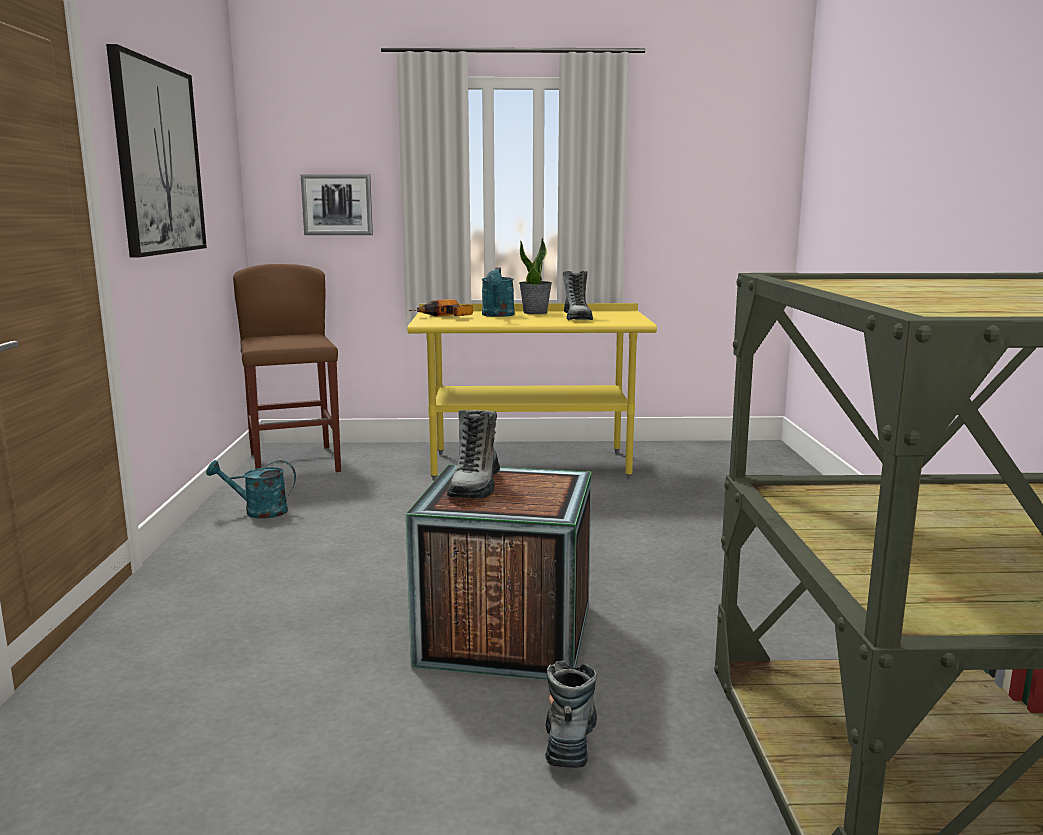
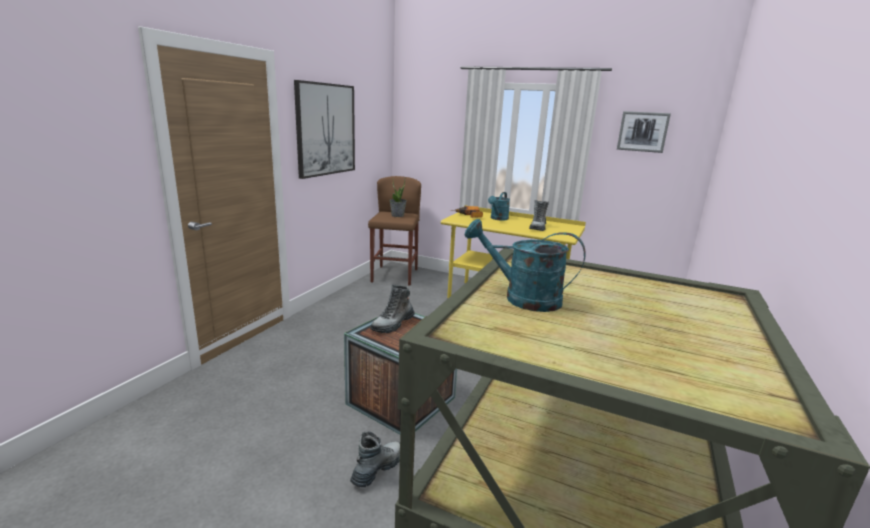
camera: 25 degrees right, 5 degrees up
(258, 512) = (356, 300): turquoise watering can -> turquoise watering can (522, 298)
(337, 205) = (434, 148): picture -> picture (642, 131)
(535, 312) = (522, 219): potted plant -> potted plant (397, 215)

